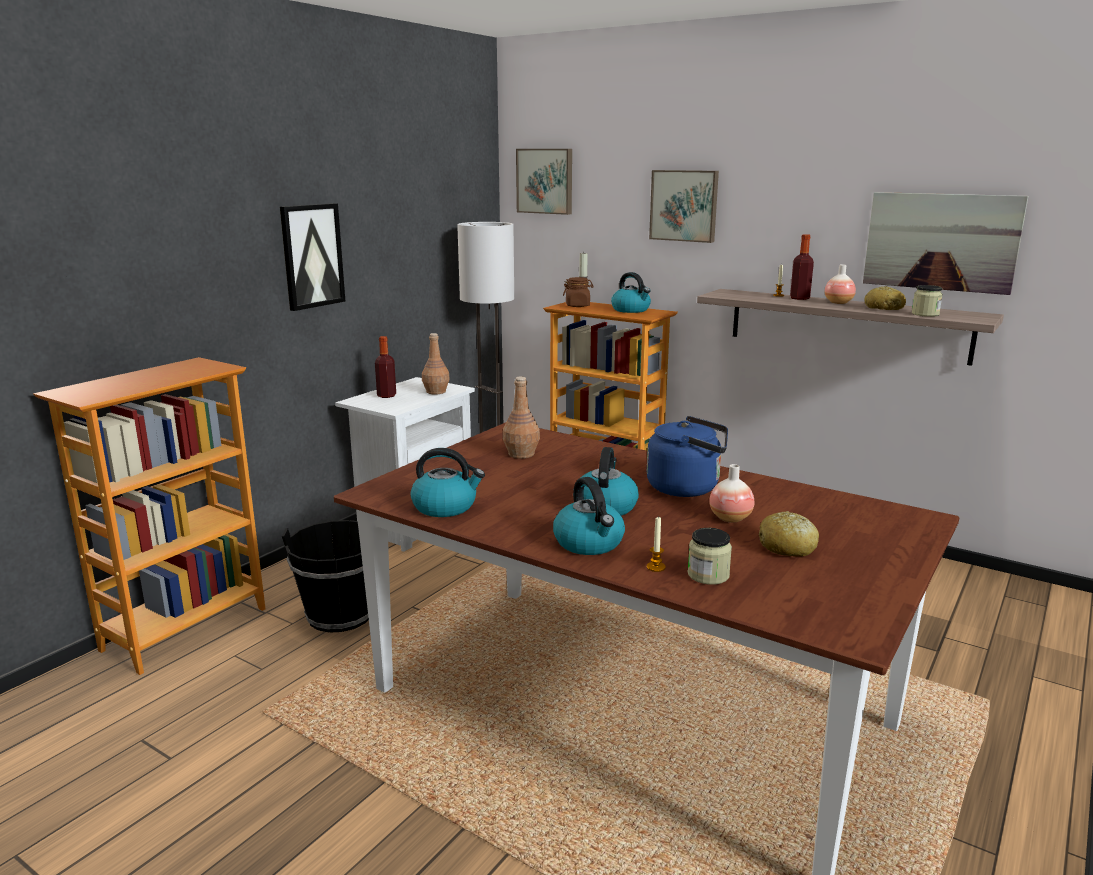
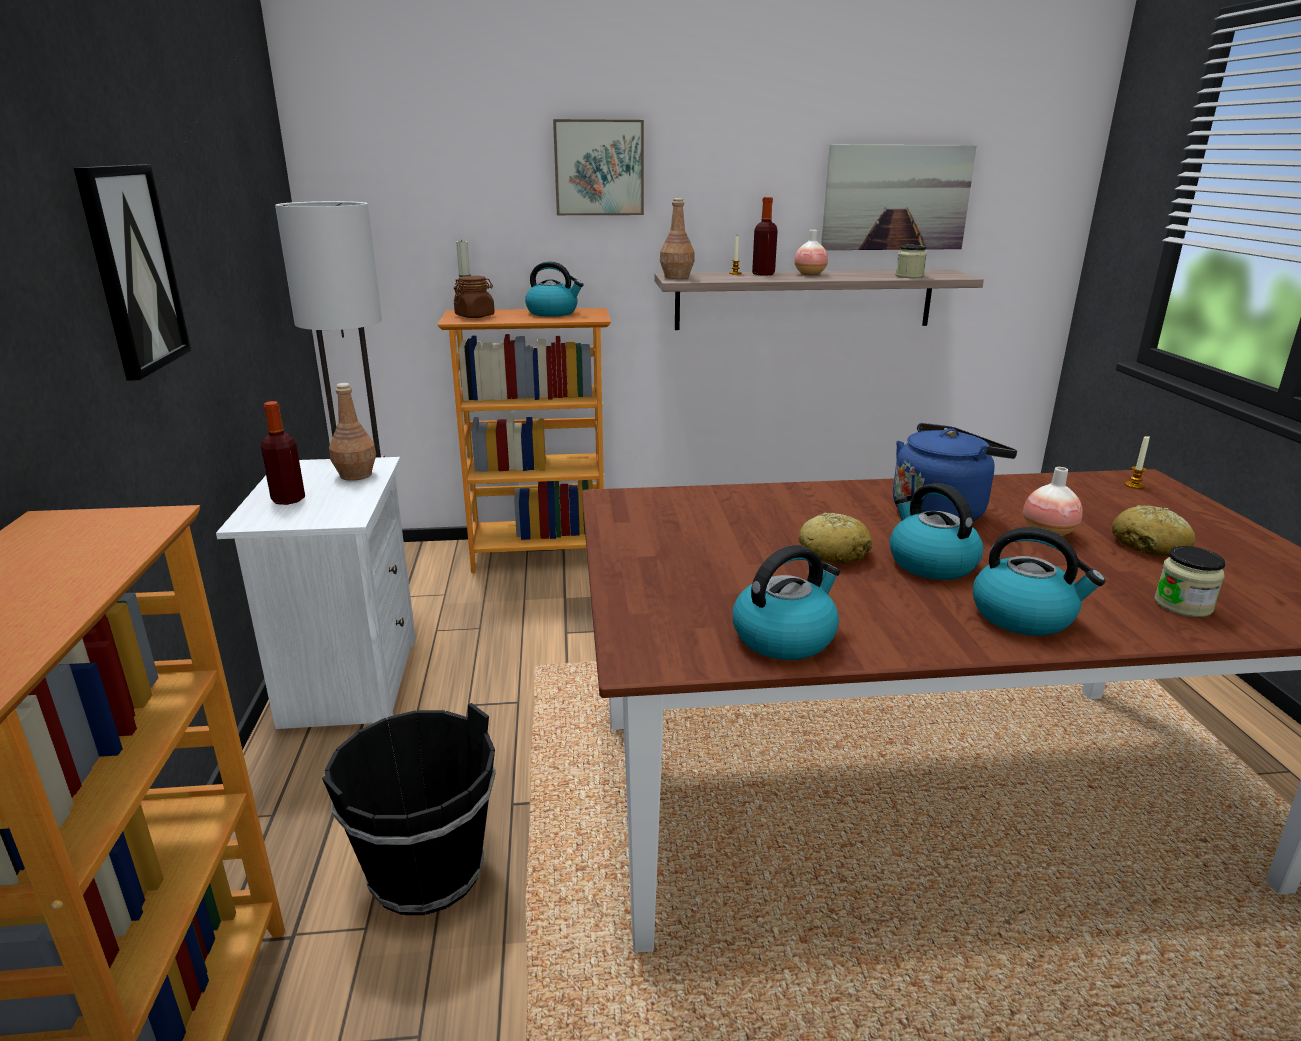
camera: 40 degrees left, 5 degrees up
(521, 454) = (700, 528): brown bottle -> brown bottle (677, 277)
(545, 181) = (373, 137): picture -> none
(656, 567) = (1134, 617): candle -> candle (1134, 485)
(884, 308) = (861, 275): bread -> bread (833, 552)

